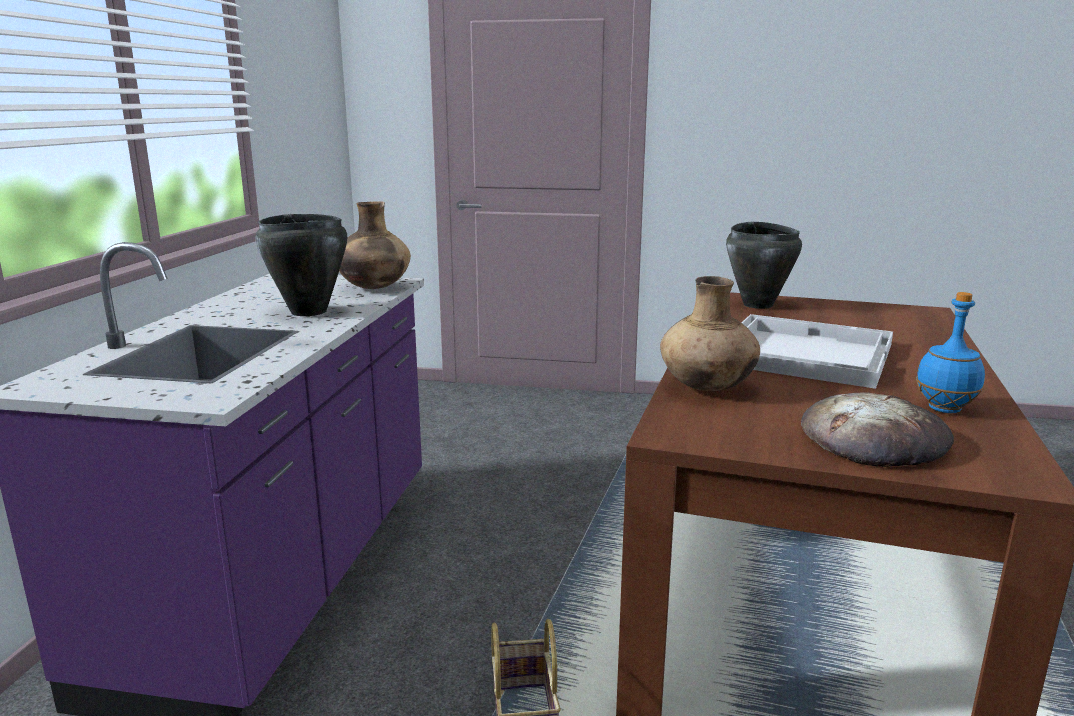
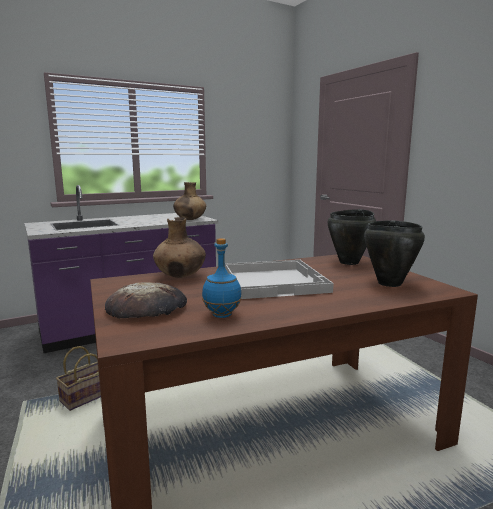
camera: 50 degrees right, 5 degrees down
(308, 312) = (144, 221): black cooking pot -> black cooking pot (389, 283)

